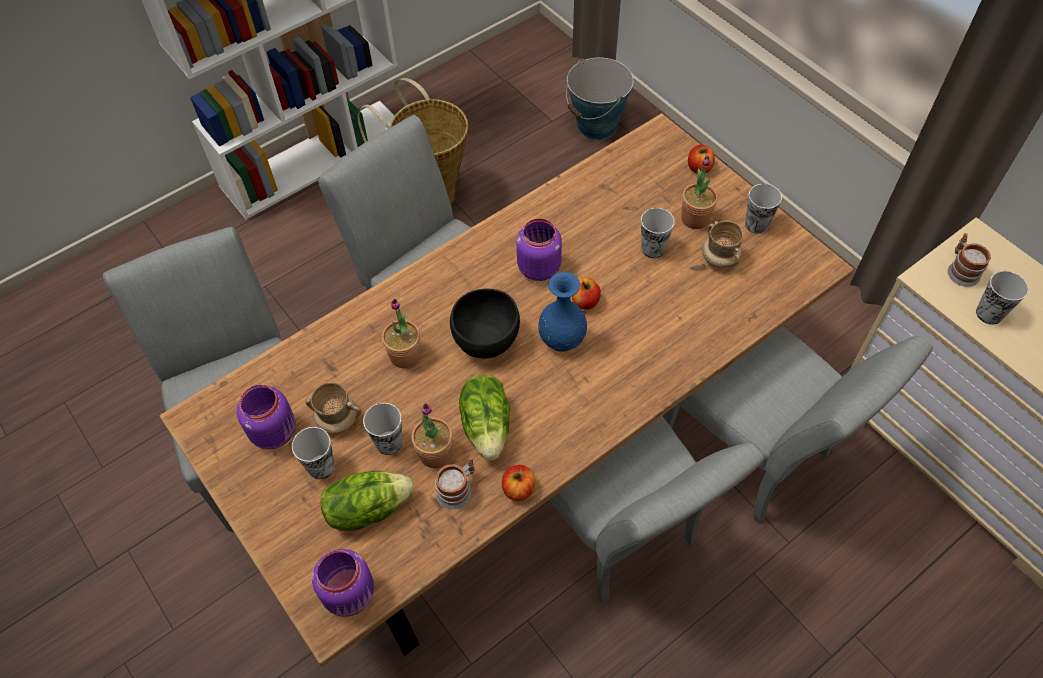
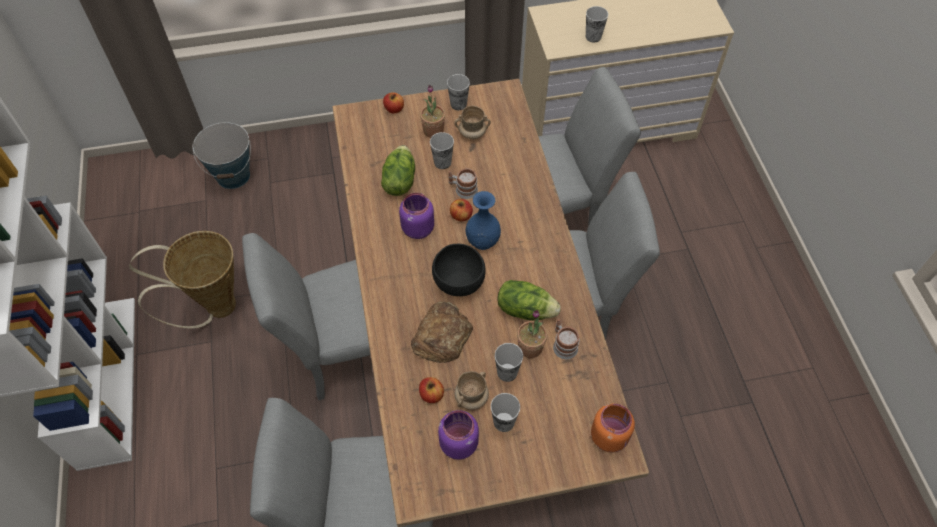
camera: 65 degrees left, 0 degrees up
(351, 594) = (609, 436): purple jar -> orange jar
(367, 508) = (551, 403): lettuce -> lettuce (399, 181)
(405, 355) = (441, 336): potted plant -> bread
(518, 489) = (580, 311): apple -> apple (431, 395)
(961, 270) = (559, 32): mug -> mug (462, 189)

